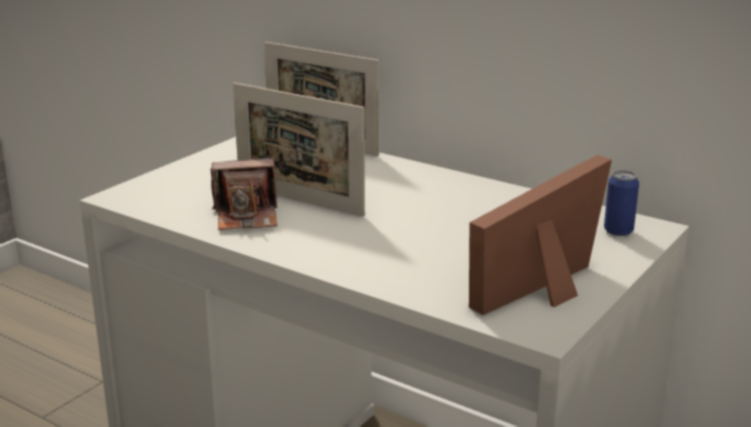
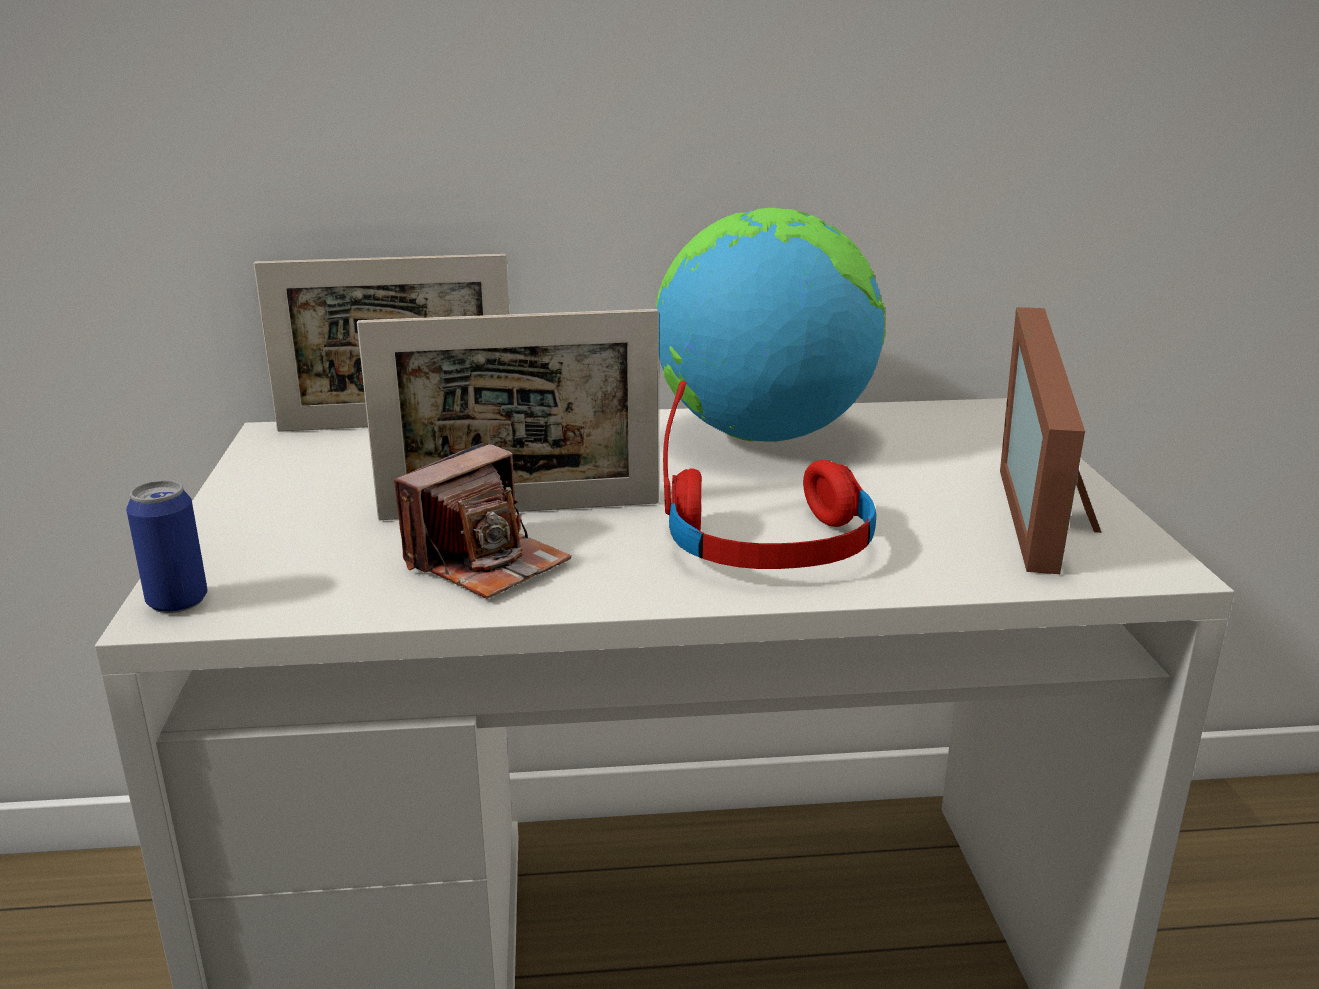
camera: 40 degrees left, 0 degrees up
(373, 252) = (770, 545): none -> red headphones
(484, 201) = (763, 435): none -> globe
(618, 231) = (968, 424): can -> can (177, 601)

